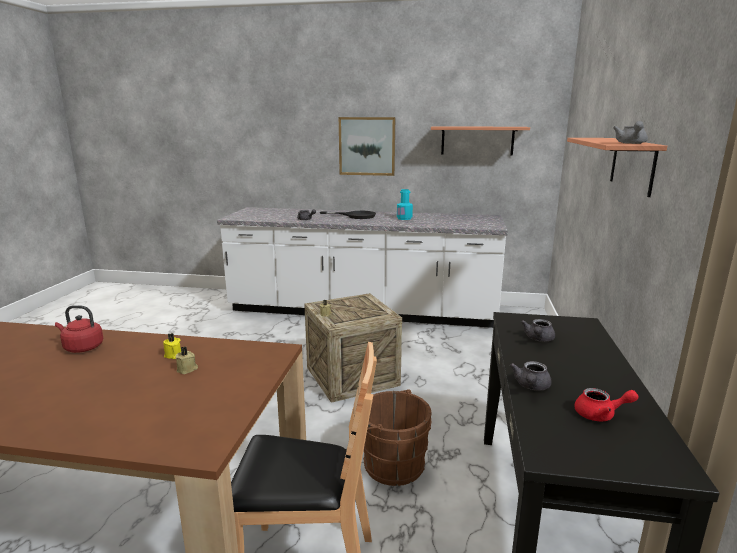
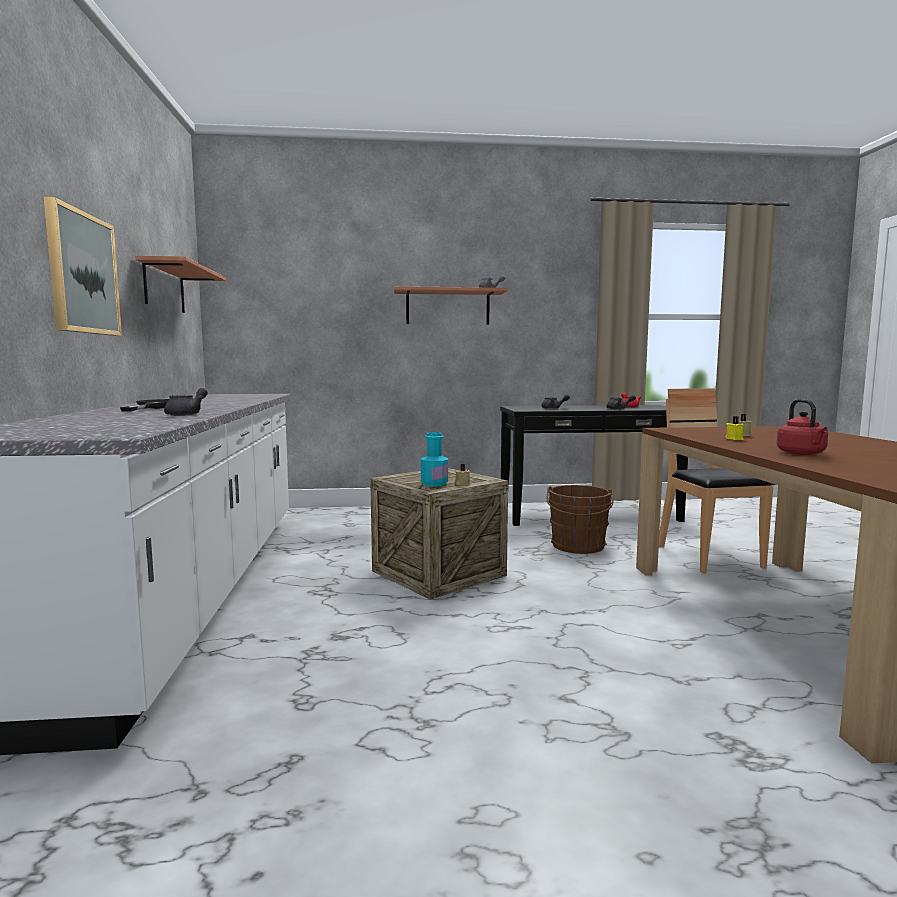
camera: 105 degrees left, 10 degrees down
(404, 218) = (202, 401): turquoise bottle -> turquoise bottle (434, 484)

